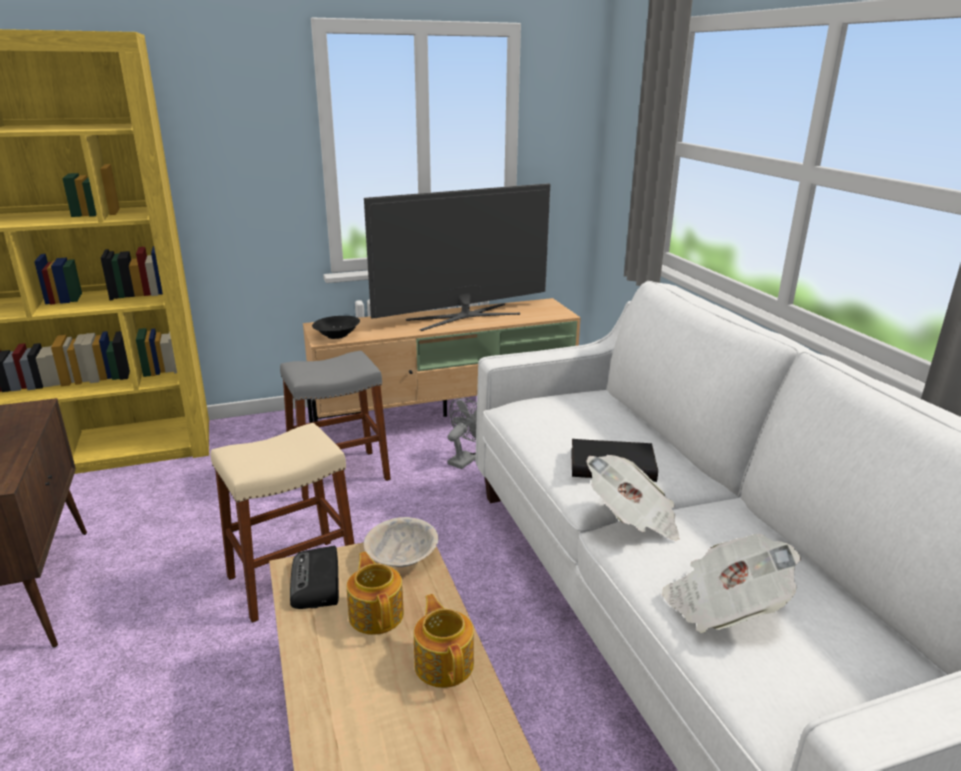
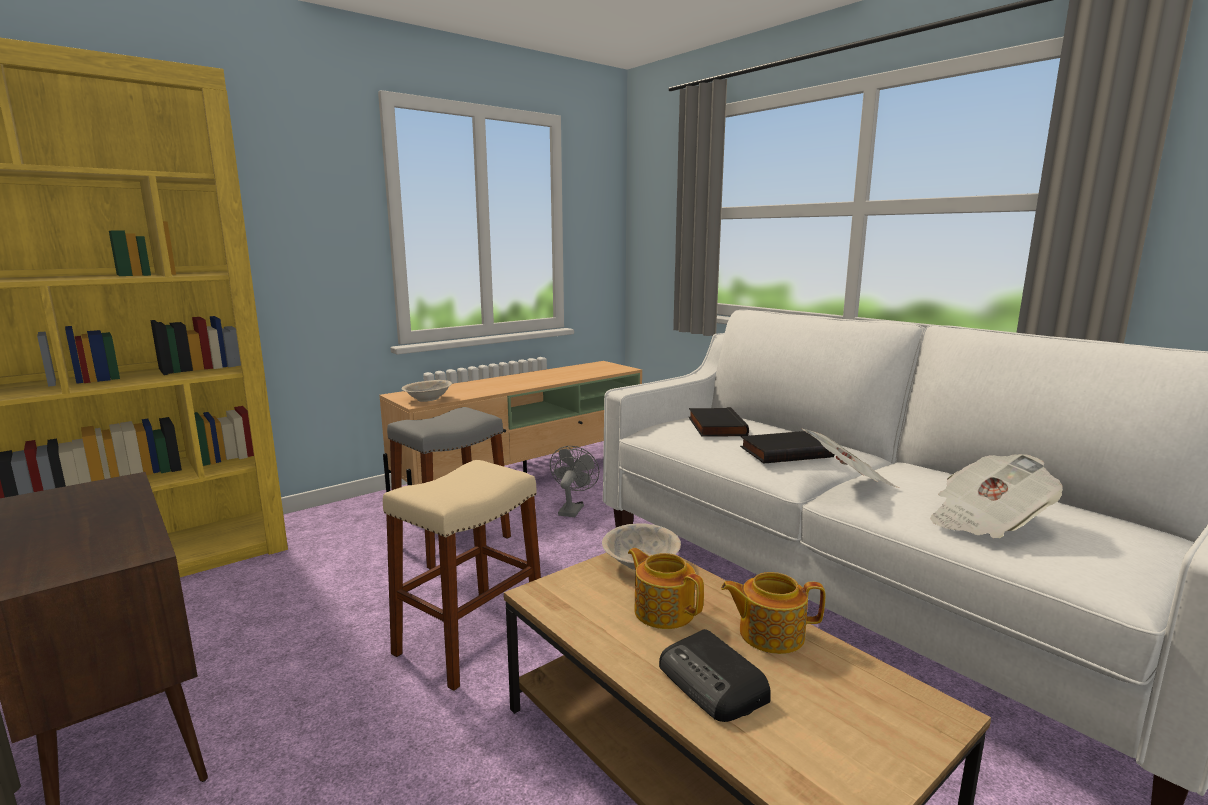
camera: 20 degrees left, 10 degrees down
(317, 583) = (576, 600): radio -> radio (713, 684)
(337, 336) = (428, 399): black bowl -> beige bowl
(444, 663) = (769, 634): teapot -> teapot turned 45 degrees counterclockwise
(464, 316) = (539, 377): television -> none
(575, 415) = (715, 426): none -> black book

